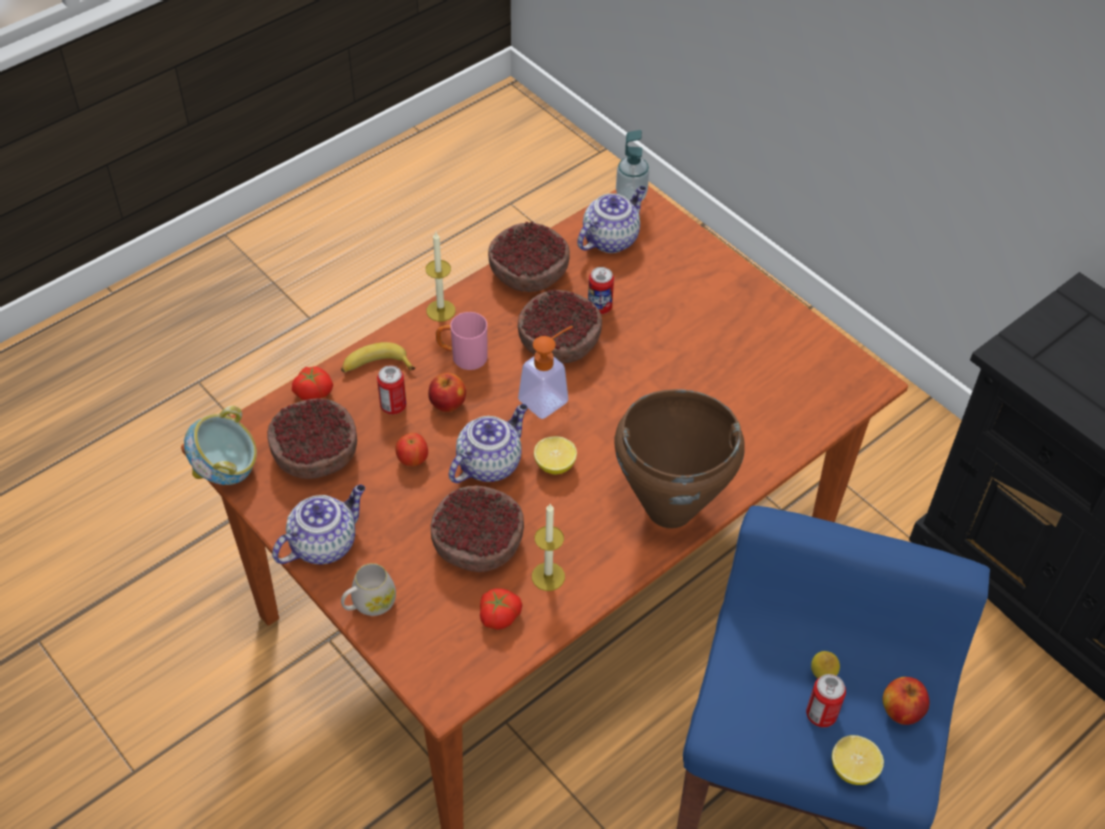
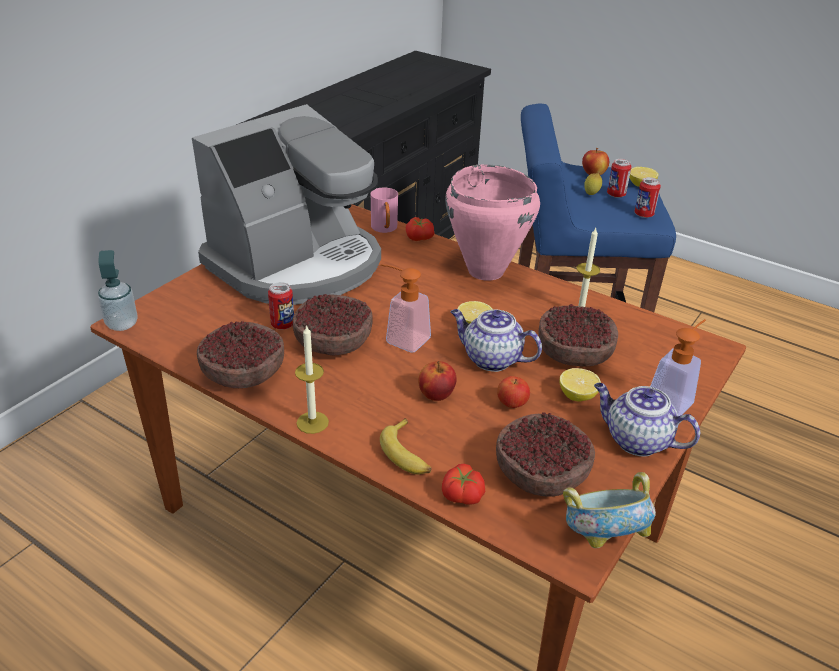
camera: 105 degrees left, 15 degrees down
(369, 604) = (672, 399): white mug -> soap dispenser
(393, 406) = (454, 430): can -> can (643, 214)
(405, 519) = (577, 396): none -> lemon
(462, 357) = (373, 396): pink mug -> pink mug (385, 229)
(498, 615) = (629, 332): tomato -> tomato (418, 238)
(610, 238) = (187, 329): teapot -> none
(669, 508) = (485, 271): brown cooking pot -> pink cooking pot
(720, 332) = (297, 264): none -> coffee machine

